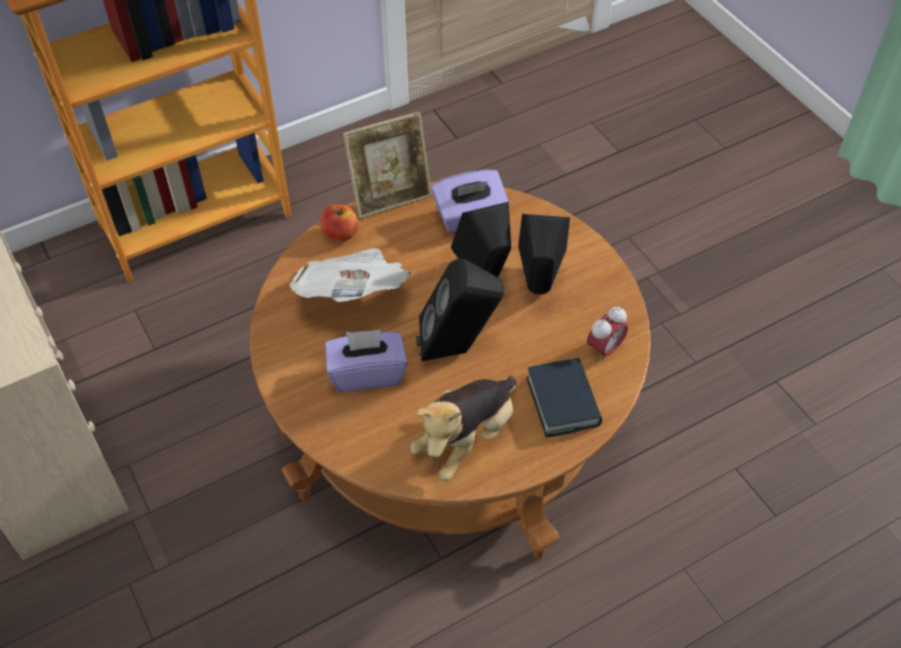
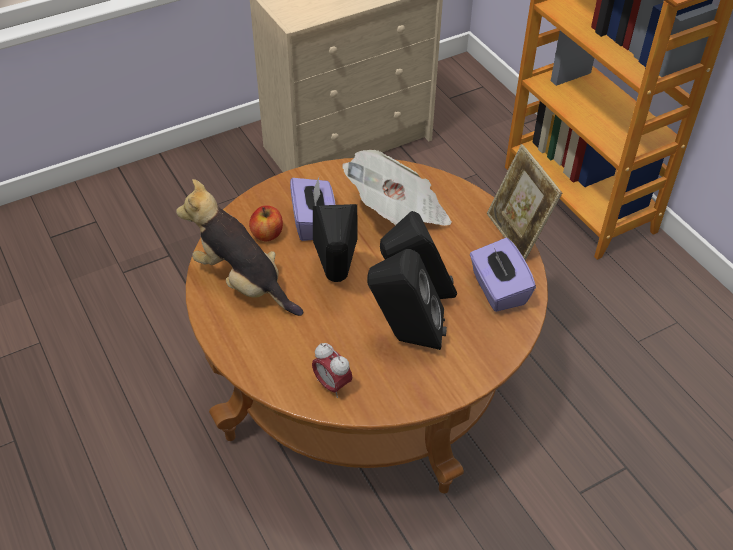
camera: 90 degrees right, 5 degrees down
(340, 233) = (468, 203): apple -> apple (267, 234)
(563, 402) = (273, 349): book -> none

